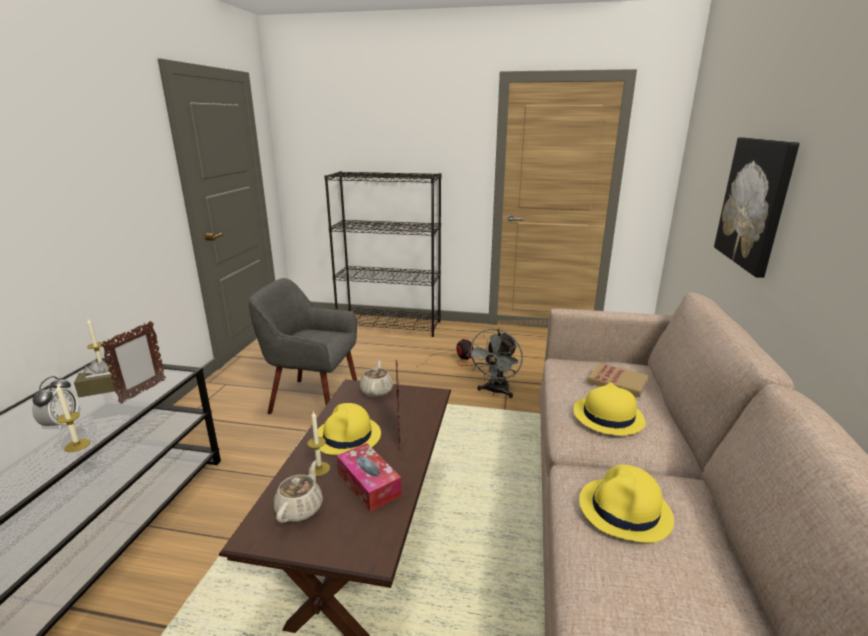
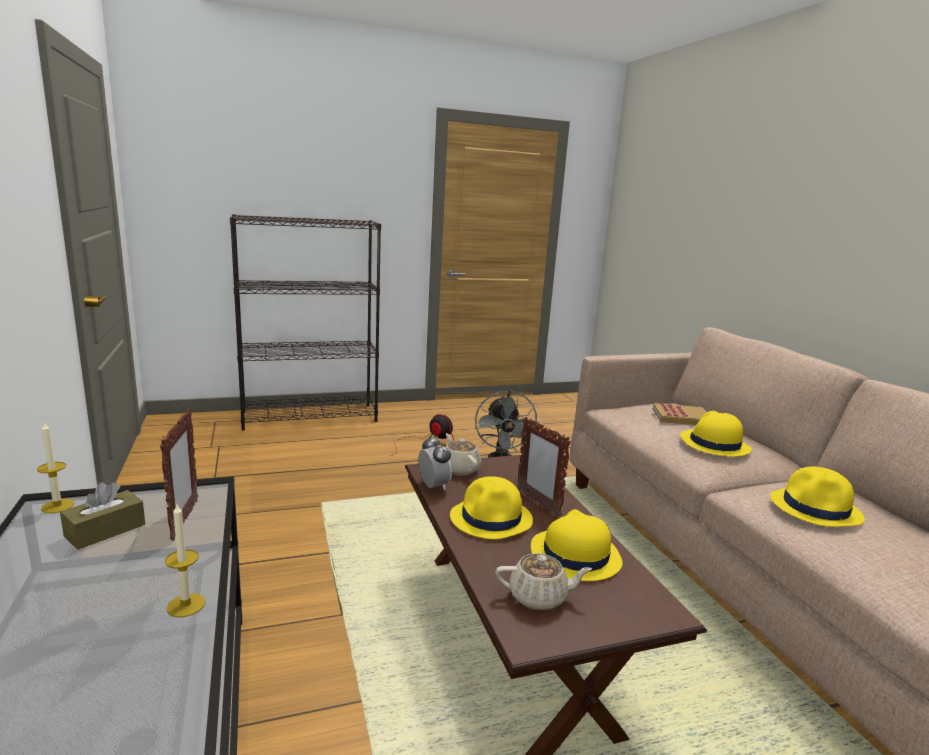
camera: 30 degrees left, 5 degrees down
(62, 424) = (108, 588): alarm clock -> alarm clock (433, 486)
(300, 508) = (539, 597): beige teapot -> beige teapot turned 105 degrees clockwise
(313, 399) = (297, 515): grey armchair -> none
(319, 469) = (505, 556): candle -> none
(369, 484) = (574, 555): tissue box -> yellow hat
(755, 203) = (741, 244): picture -> none

